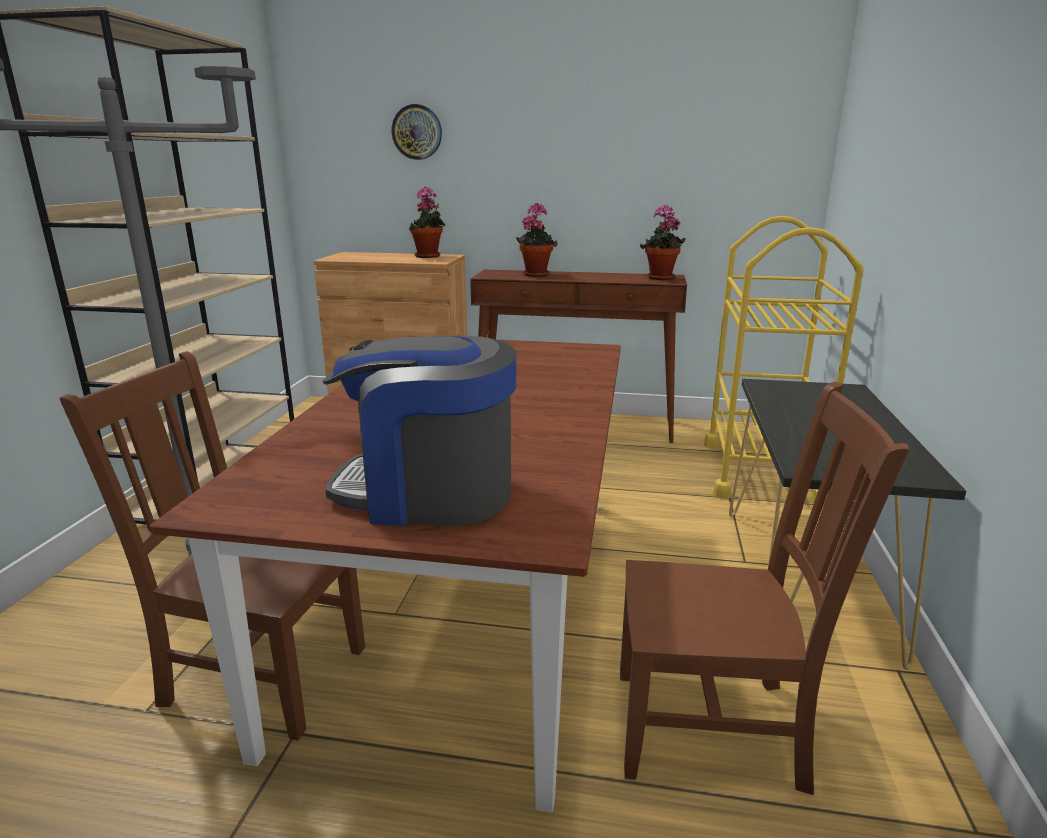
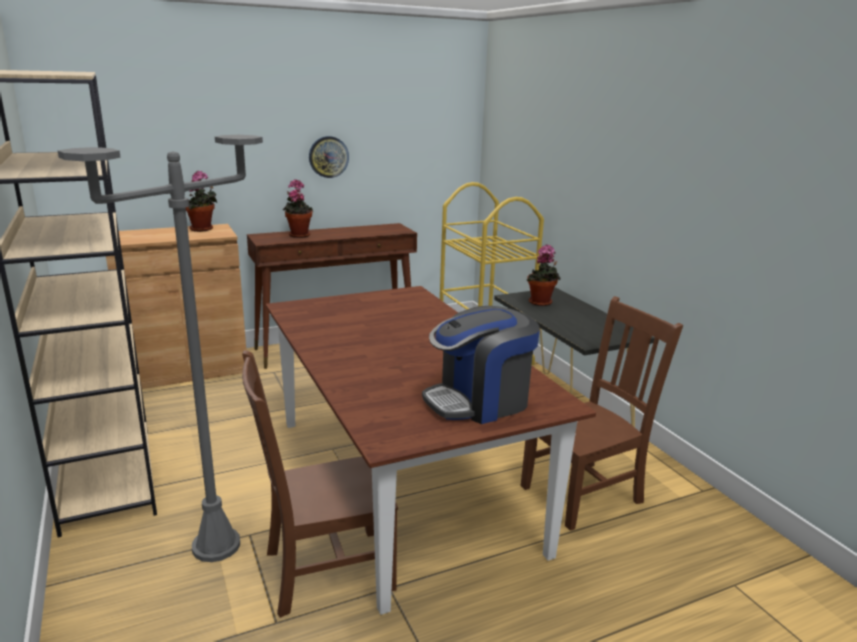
camera: 35 degrees left, 0 degrees up
(417, 132) = (175, 122): wall clock -> wall clock (328, 157)
(660, 278) = (391, 228): potted plant -> potted plant (541, 303)

